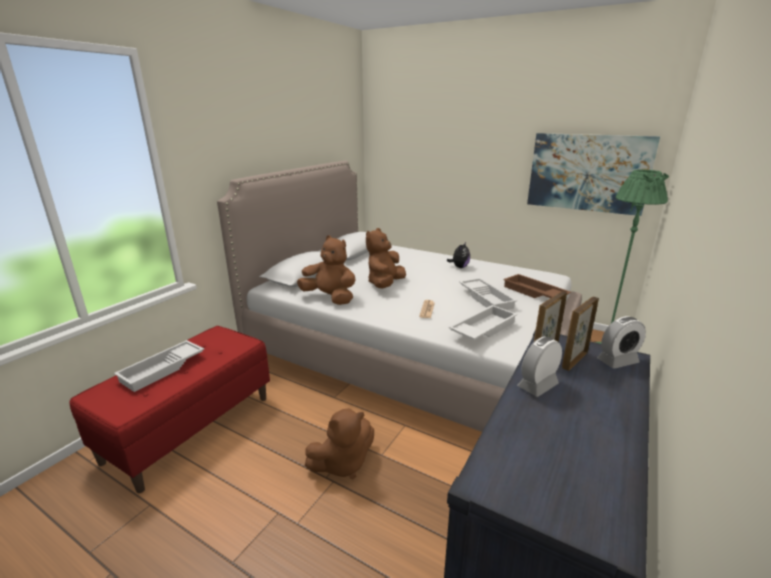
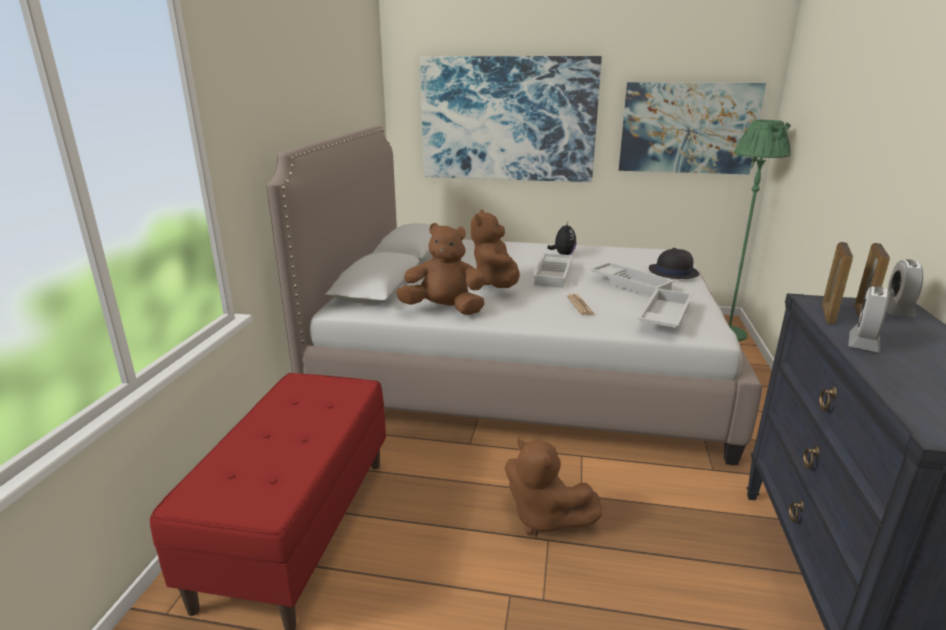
camera: 20 degrees left, 0 degrees up
(163, 369) = (267, 443): white tray -> white tray (554, 275)
(343, 464) = (544, 517): brown plush toy -> brown plush toy turned 90 degrees clockwise
(445, 159) = (507, 119): none -> picture
(533, 293) = (673, 272): brown tray -> black hat
(617, 361) = (896, 310): alarm clock -> alarm clock turned 150 degrees clockwise

